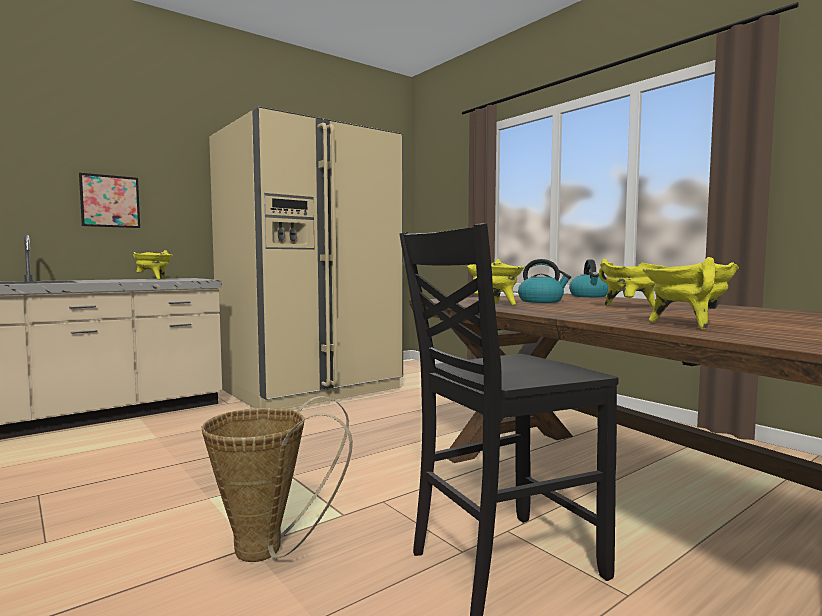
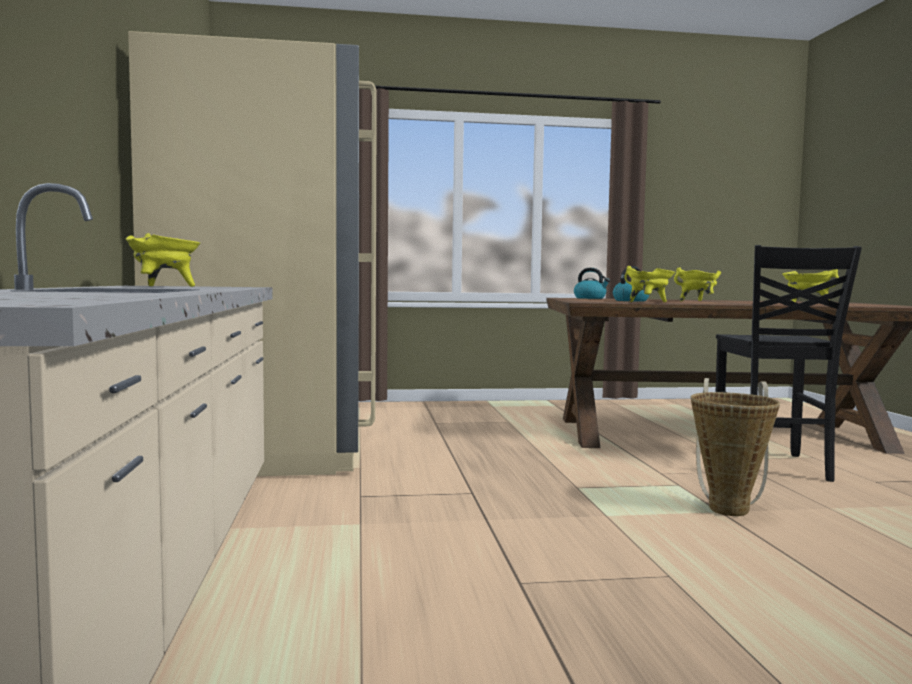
camera: 60 degrees left, 0 degrees up
(110, 201) = (52, 124): picture -> none

